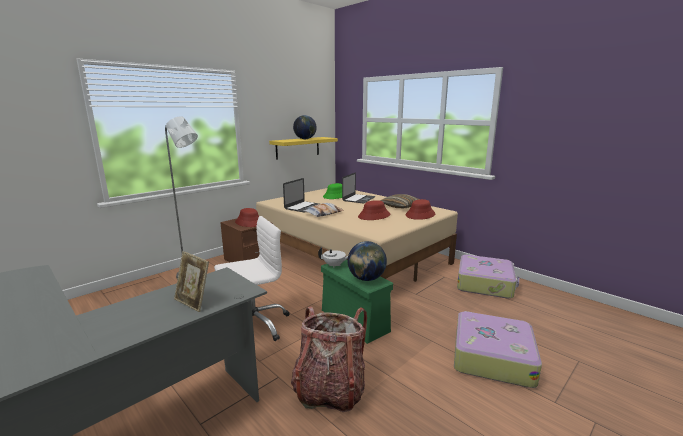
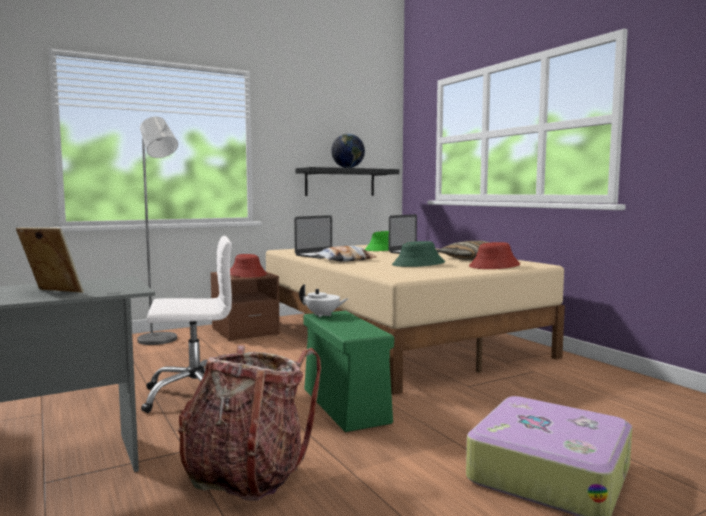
camera: 15 degrees right, 10 degrees down
(193, 302) = (52, 292): picture frame -> picture frame turned 150 degrees clockwise
(298, 147) = (340, 182): yellow shelf -> black shelf
(366, 279) = (355, 329): globe -> none
(374, 216) = (418, 264): red hat -> green hat
(485, 284) = (602, 385): suitcase -> none

